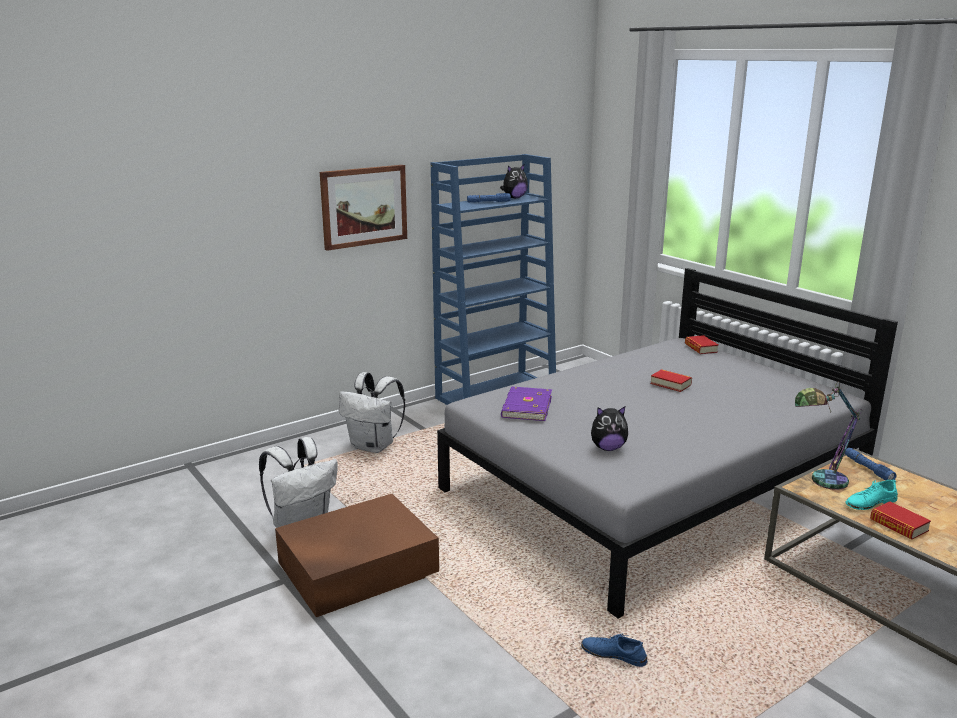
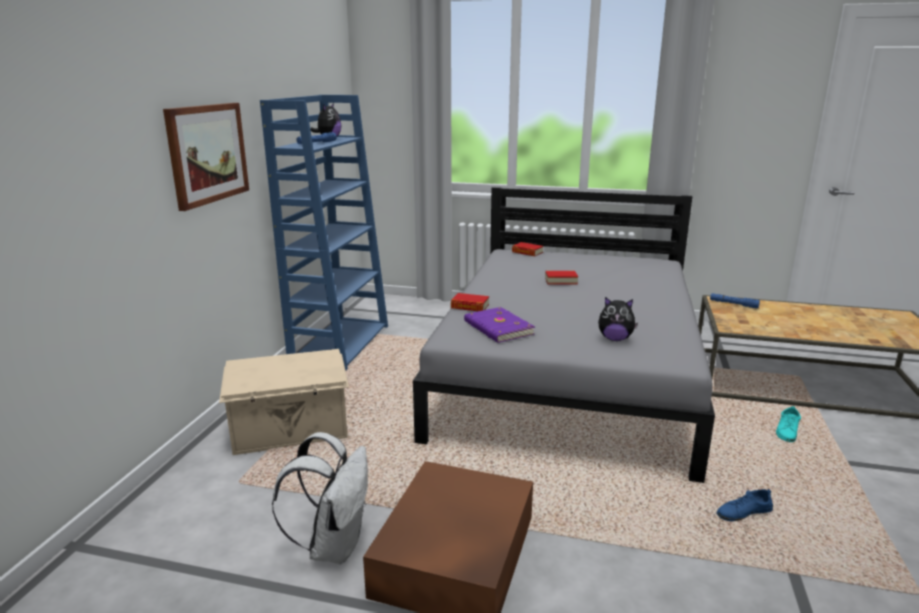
camera: 40 degrees left, 0 degrees up
(374, 446) = (291, 430): white backpack -> beige storage box
(608, 448) = (615, 339): plush toy -> plush toy turned 60 degrees clockwise
(819, 481) = (729, 321): table lamp -> none
(870, 503) = (773, 324): turquoise shoe -> turquoise shoe (787, 431)
(898, 525) = (809, 332): book -> book (470, 306)

